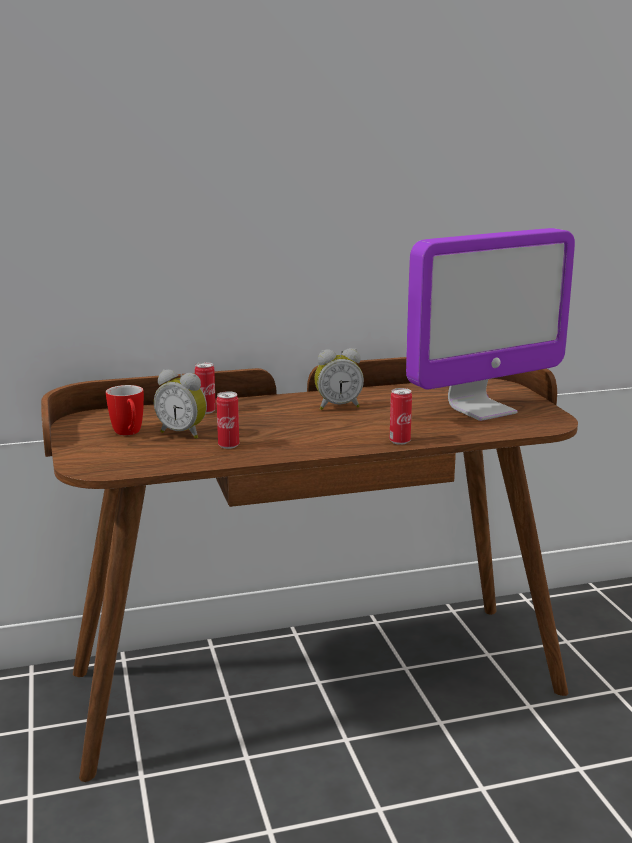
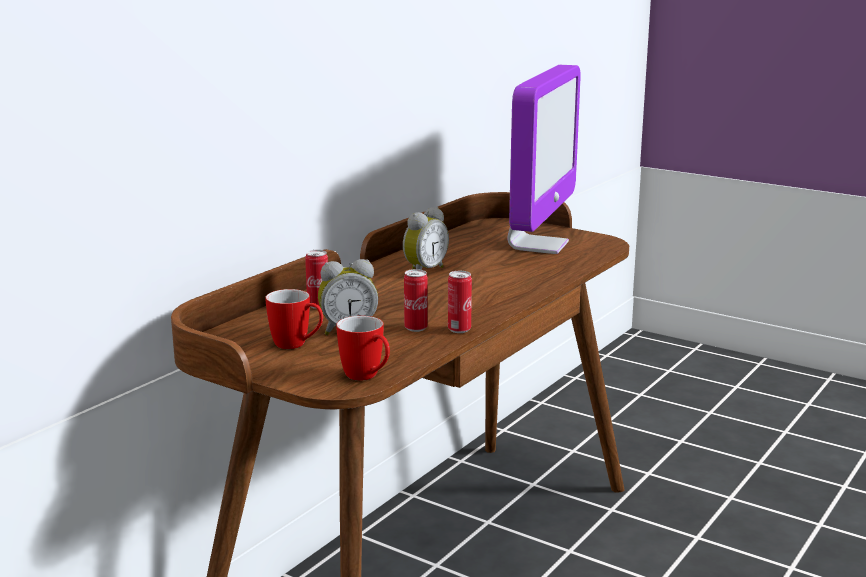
camera: 40 degrees left, 0 degrees up
(116, 468) = (367, 377): none -> mug
(399, 441) = (539, 285): can -> can (459, 330)

